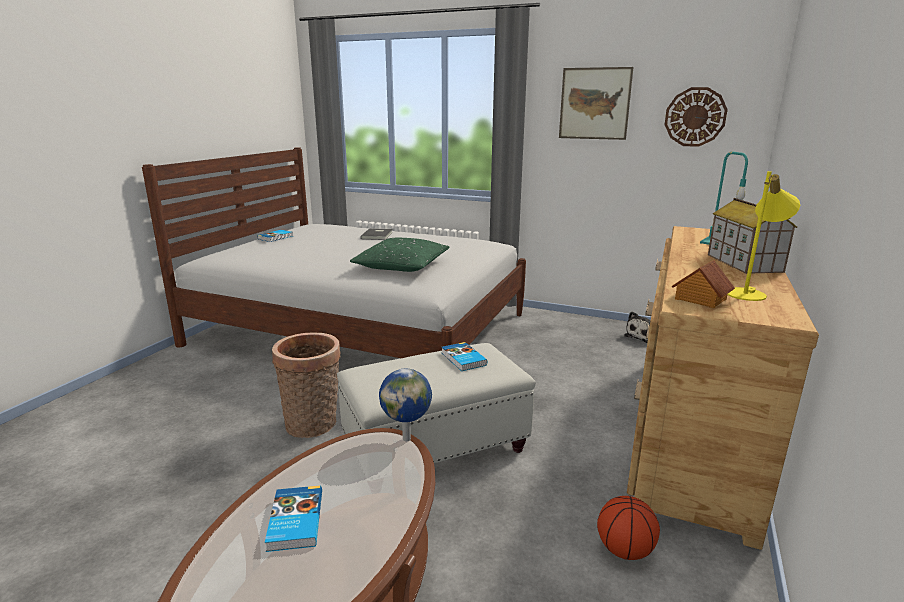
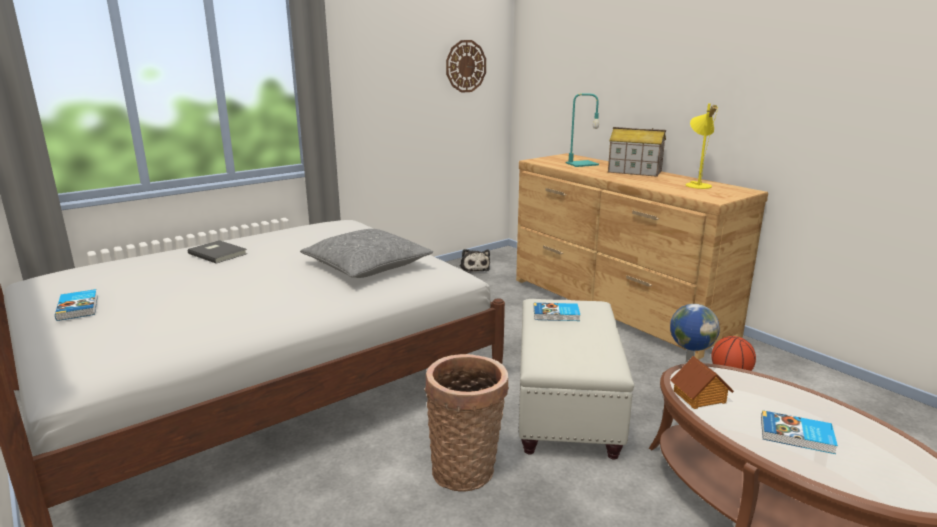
camera: 60 degrees left, 0 degrees up
(401, 265) = (367, 266): green pillow -> grey pillow
(594, 103) = (388, 56): picture -> none
(700, 299) = (702, 194): toy house -> toy house (699, 397)

